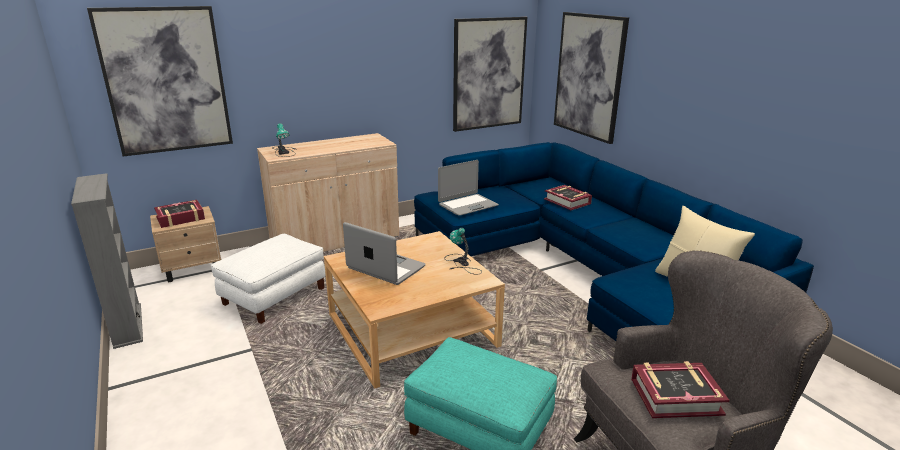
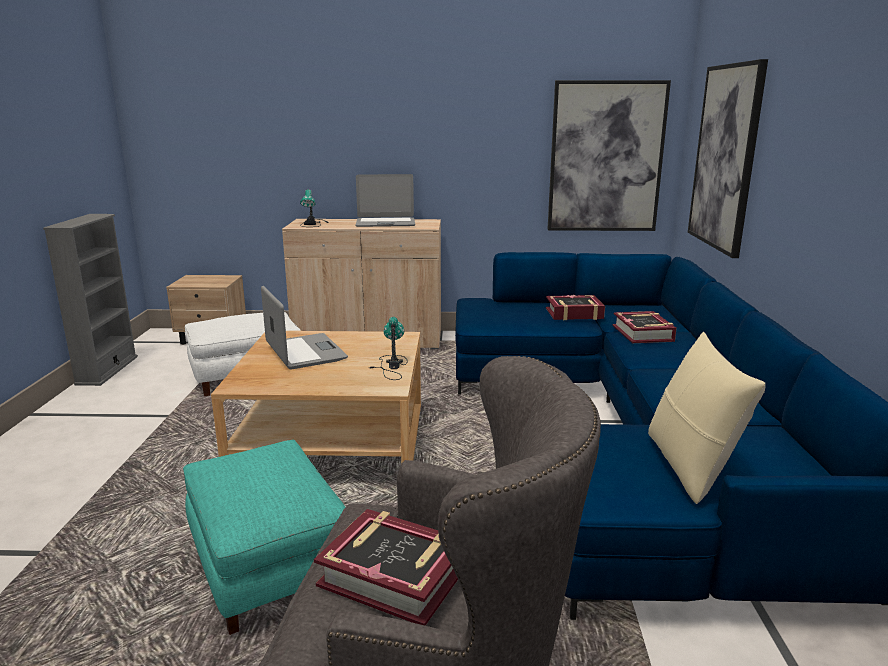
camera: 30 degrees right, 5 degrees down
(166, 81) = (212, 136): picture -> none
(180, 218) = (204, 280): book -> book (574, 313)
(468, 205) = (500, 315): laptop -> laptop (385, 223)

